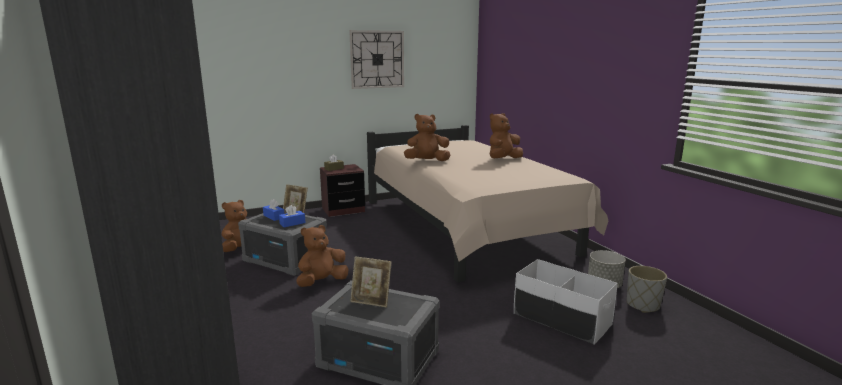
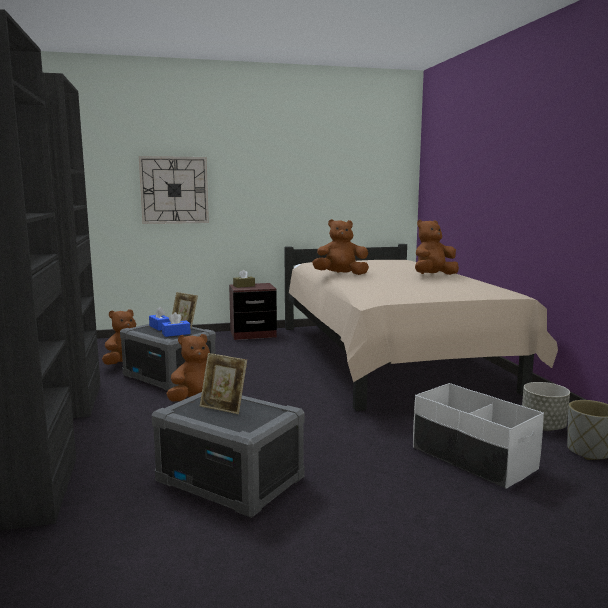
camera: 10 degrees right, 5 degrees down
(377, 59) = (299, 165): wall clock -> wall clock (174, 190)

